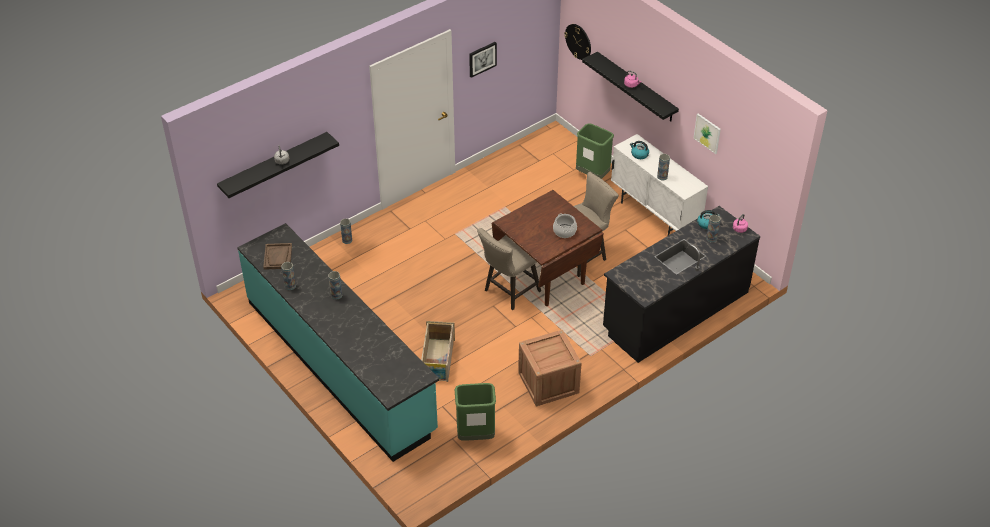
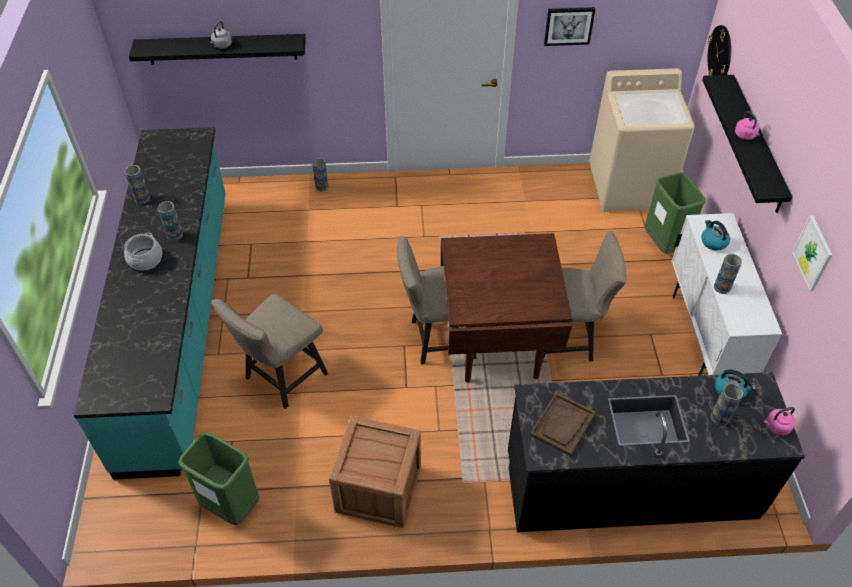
camera: 35 degrees right, 5 degrees up
(278, 257) = (166, 160): brown tray -> brown tray (562, 425)
(438, 360) = (281, 379): crate -> beige stool
(544, 149) = (629, 187): none -> beige washing machine
(564, 231) = (519, 296): cooking pot -> cooking pot (146, 259)

